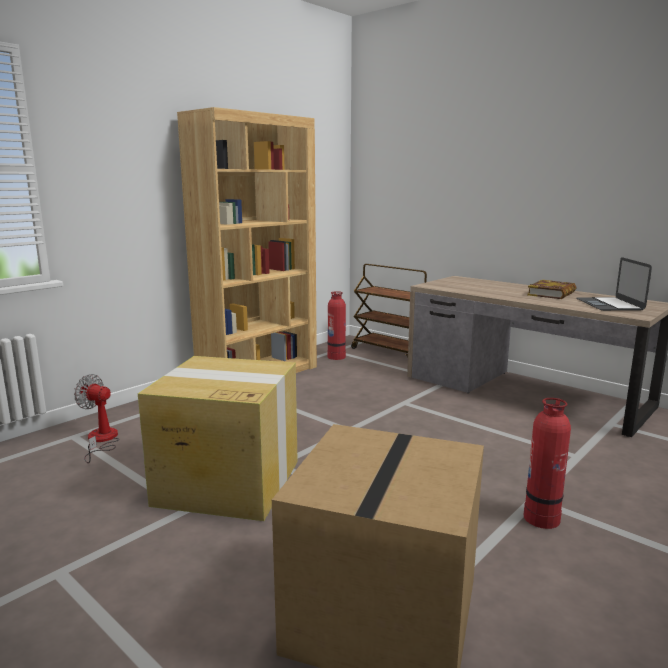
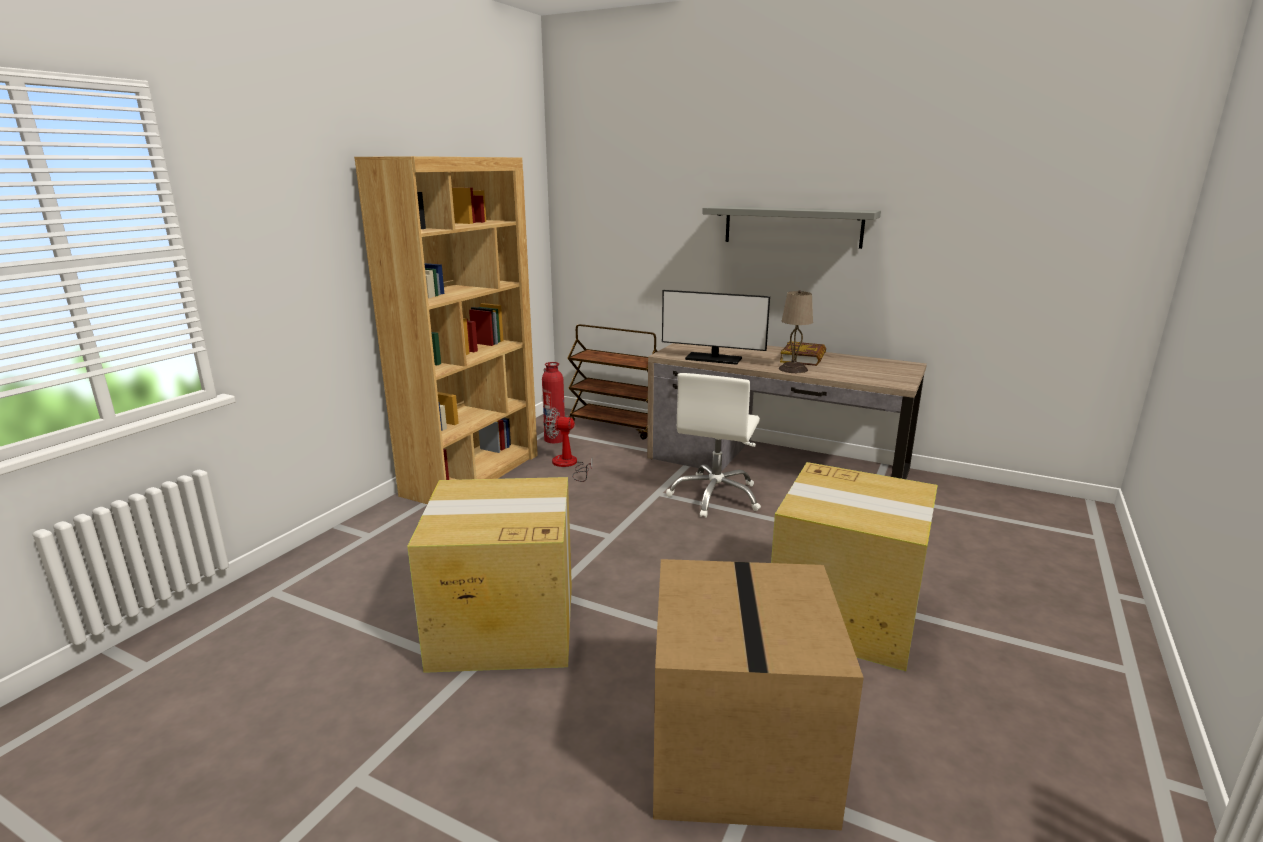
camera: 15 degrees left, 5 degrees up
(101, 440) = (314, 592): fan -> fan (568, 465)
(455, 410) = (715, 496): none -> white office chair
(467, 290) = (713, 359): none -> monitor
(536, 300) = (792, 369): none -> beige table lamp
(542, 518) = (847, 613): fire extinguisher -> cardboard box
(549, 176) = (792, 226): none -> grey shelf
(609, 304) = (866, 370): laptop -> none

